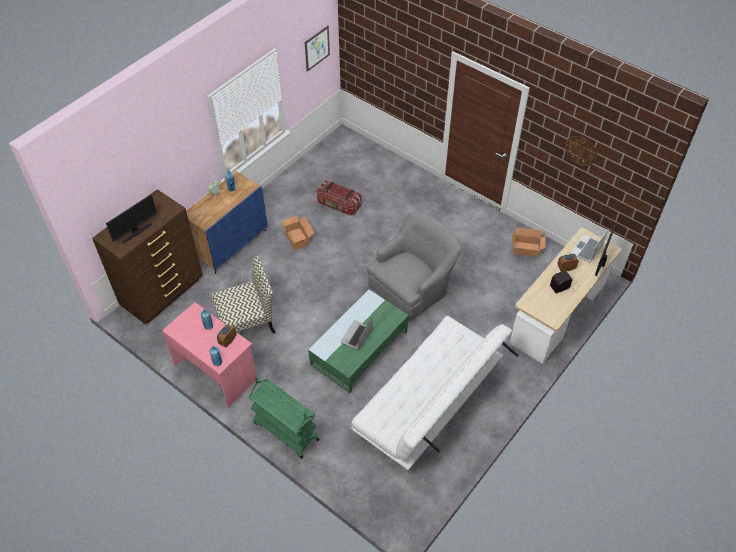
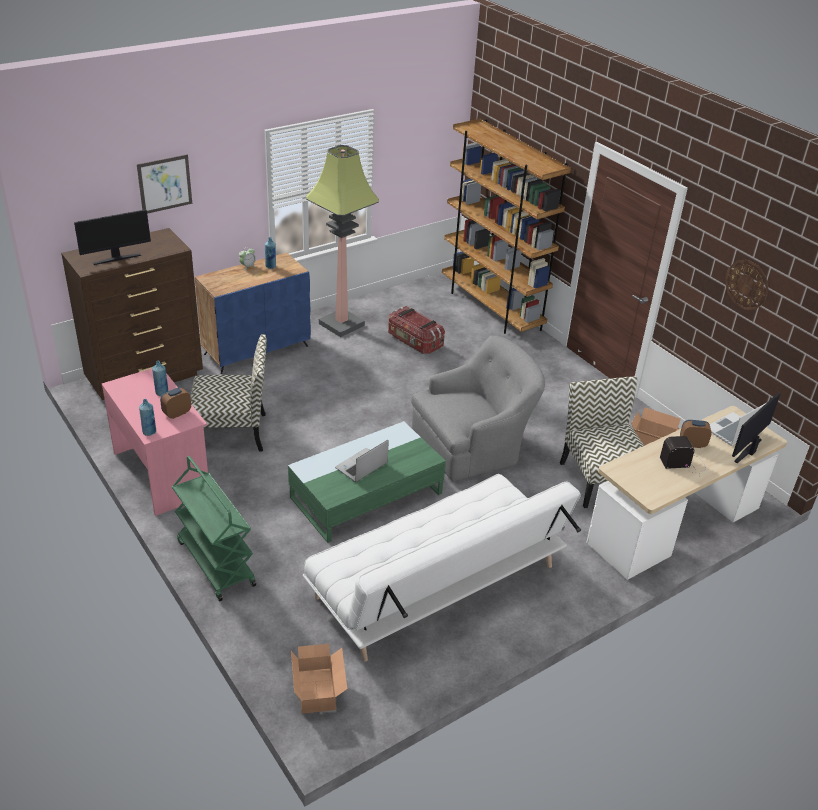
camera: 15 degrees right, 15 degrees down
(281, 202) = (341, 324): none -> floor lamp
(298, 238) = (344, 362): cardboard box -> cardboard box (318, 689)
(317, 48) = (434, 138): picture -> picture (165, 184)
(381, 158) = (491, 308): none -> brown bookcase
(502, 290) = (599, 480): none -> chair

